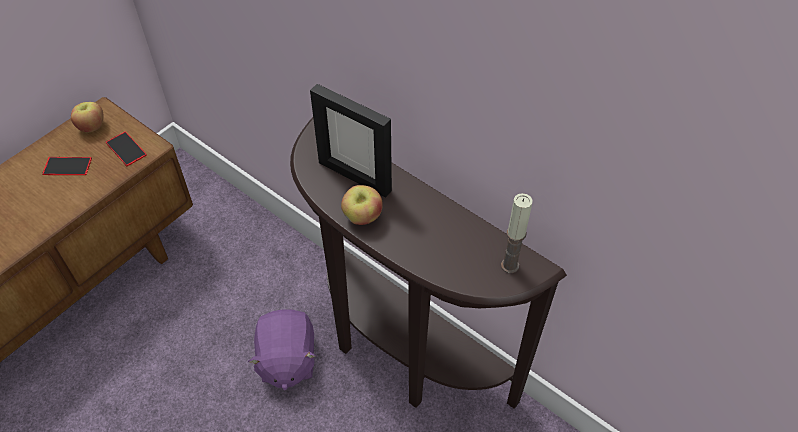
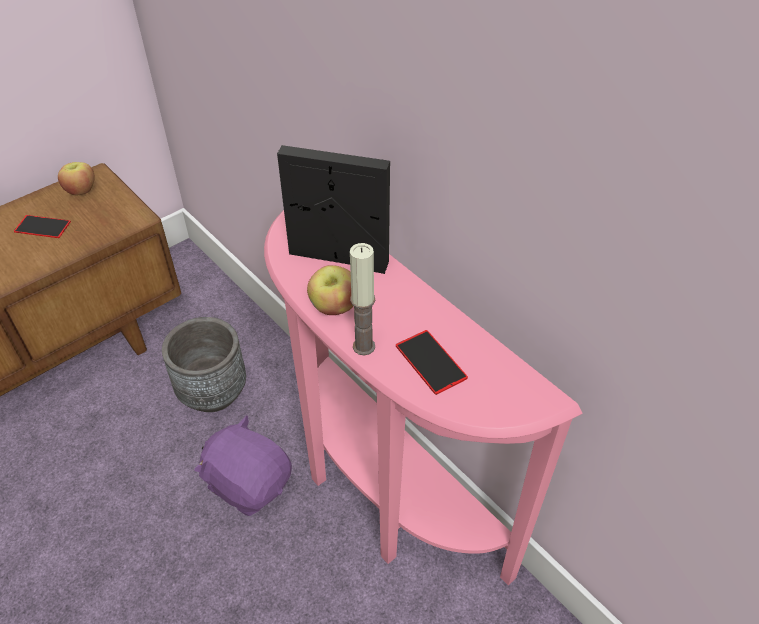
camera: 10 degrees right, 5 degrees down
(126, 149) = (109, 216): phone -> phone (431, 361)
(237, 287) = (213, 392): none -> grey planter
(286, 360) = (248, 482): purple plush toy -> purple plush toy turned 120 degrees clockwise
(355, 175) = (338, 259): picture frame -> picture frame turned 150 degrees clockwise
(401, 354) = (383, 496): brown console table -> pink console table
(510, 265) = (508, 390): candle -> candle (364, 346)

